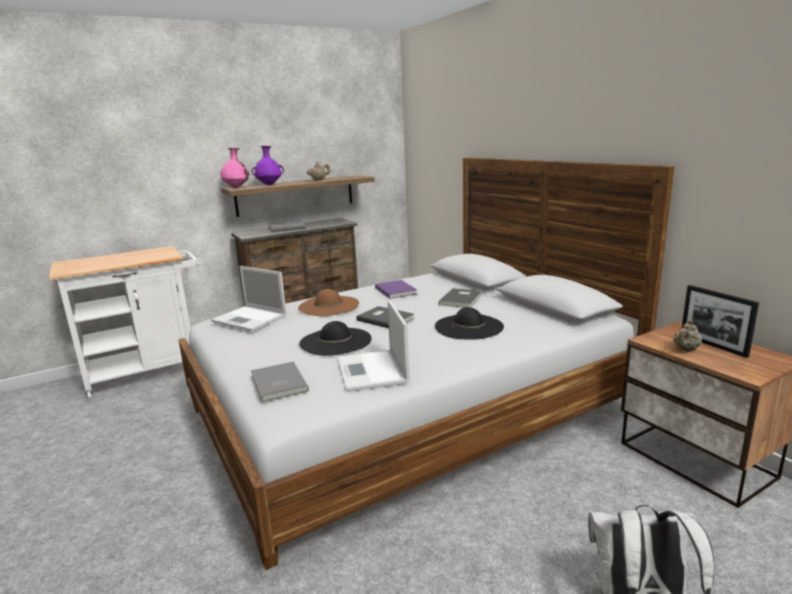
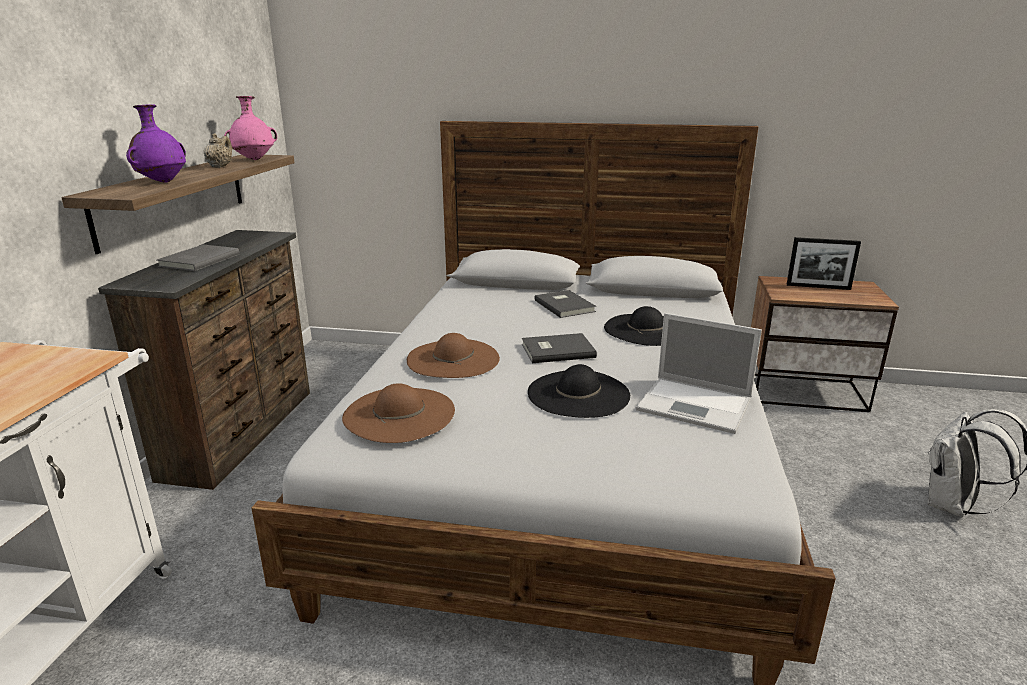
camera: 50 degrees left, 5 degrees up
(236, 188) = (114, 193): pink vase -> pink vase (255, 159)
(250, 319) = (399, 414): laptop -> brown hat
(277, 384) = (663, 464): grey book -> none
(396, 290) = (472, 316): purple book -> none
(685, 350) = (816, 295): beige teapot -> none

